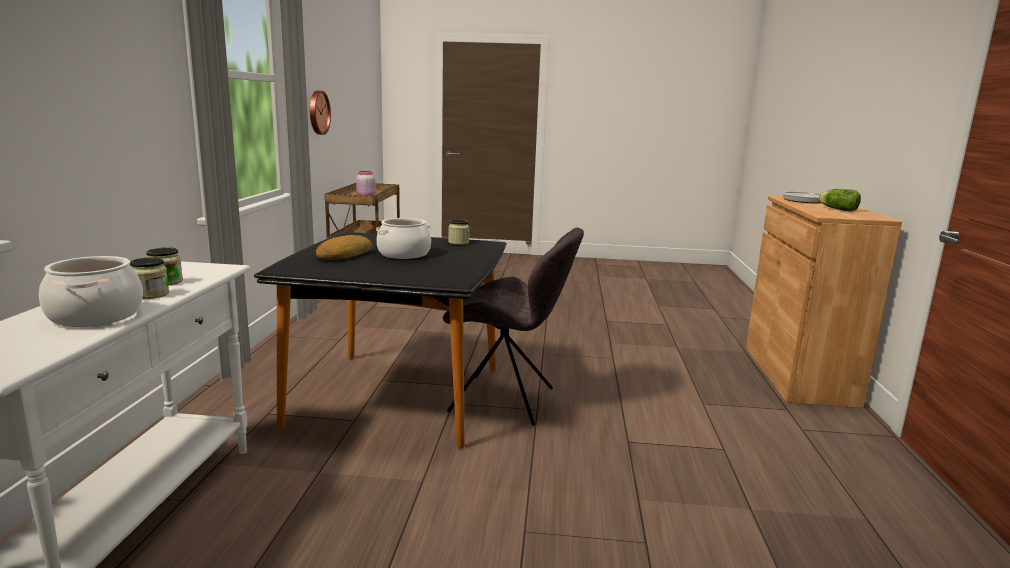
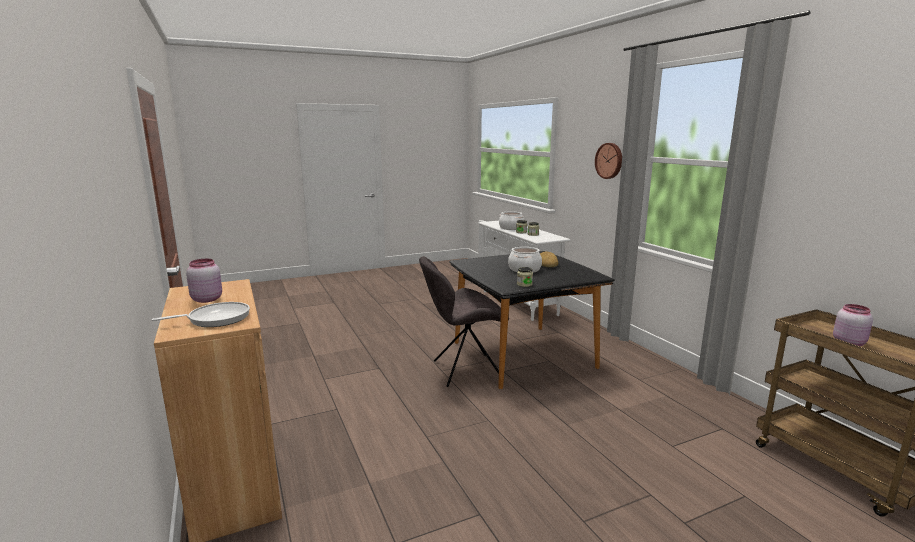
camera: 150 degrees right, 0 degrees up
(318, 112) = (863, 213): wall clock -> wall clock (609, 160)
(837, 209) = (207, 299): lettuce -> pink jar

